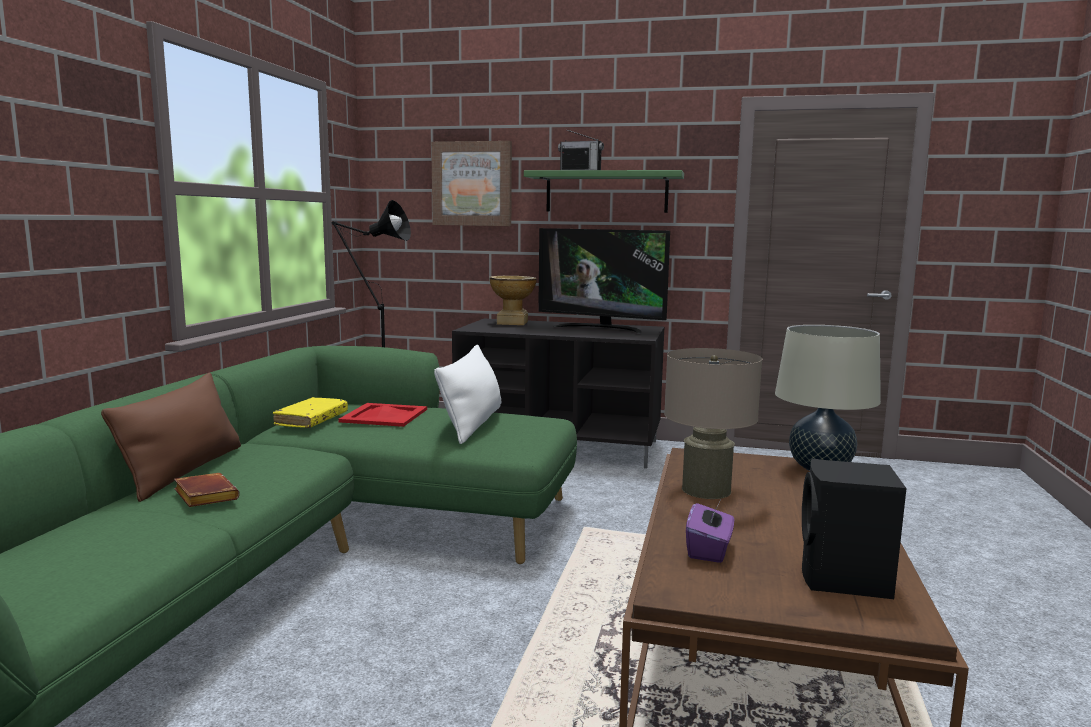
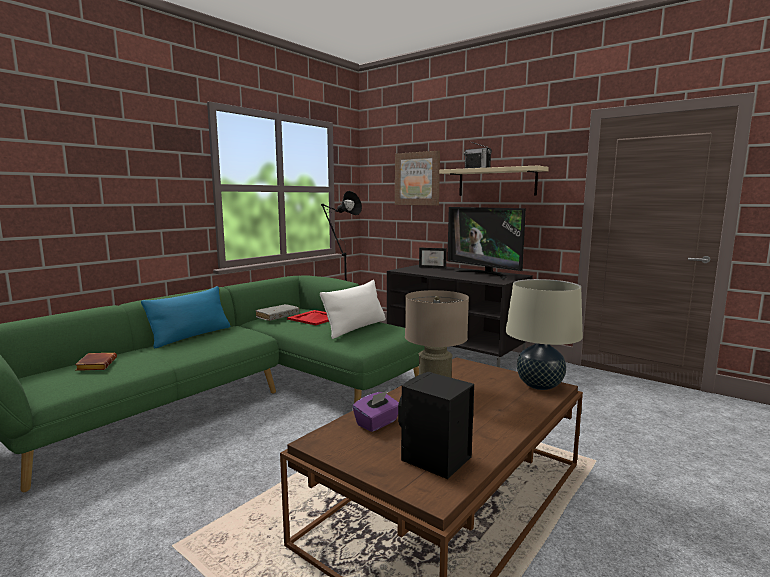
camera: 25 degrees right, 0 degrees up
(184, 471) = (191, 336): brown pillow -> blue pillow
(203, 496) = (179, 349): brown book -> brown book (96, 365)
(311, 420) = (277, 316): yellow book -> grey book
(512, 323) = (433, 267): vase -> picture frame
(606, 192) = (496, 182): green shelf -> beige shelf

